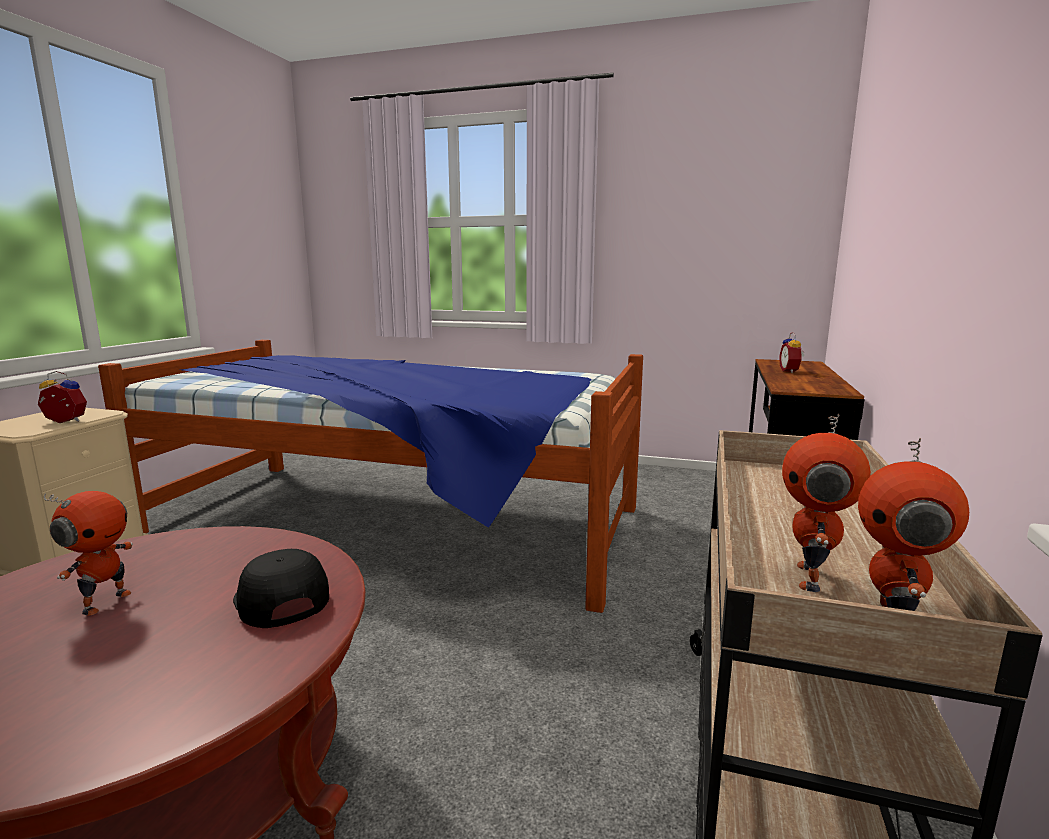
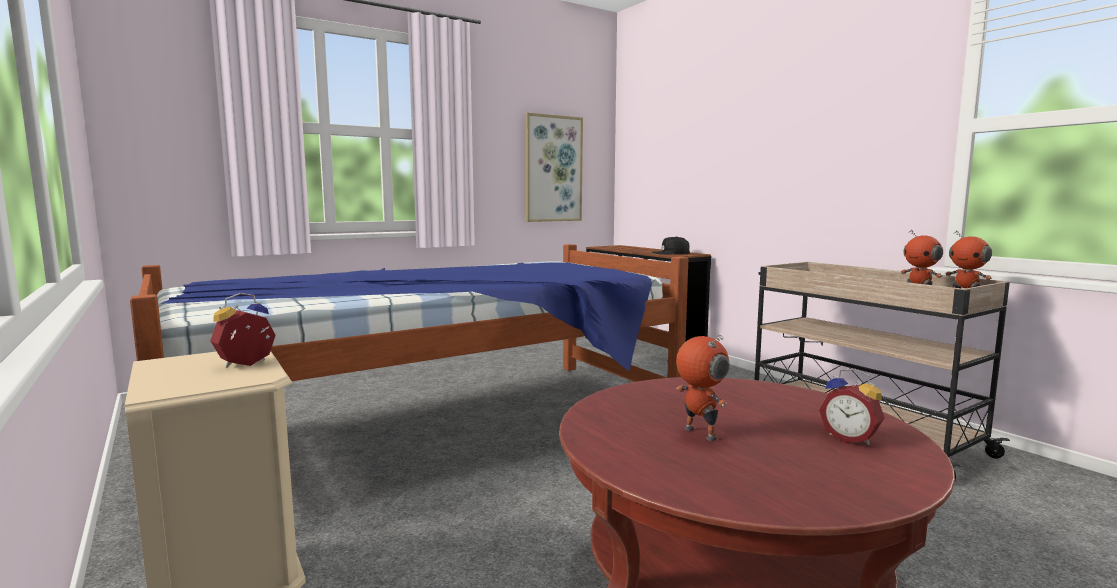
camera: 50 degrees left, 5 degrees down
(280, 599) = (752, 396): black cap -> black cap (671, 253)
(722, 251) = (553, 169): none -> picture
(790, 371) = (634, 249): alarm clock -> alarm clock (850, 438)

